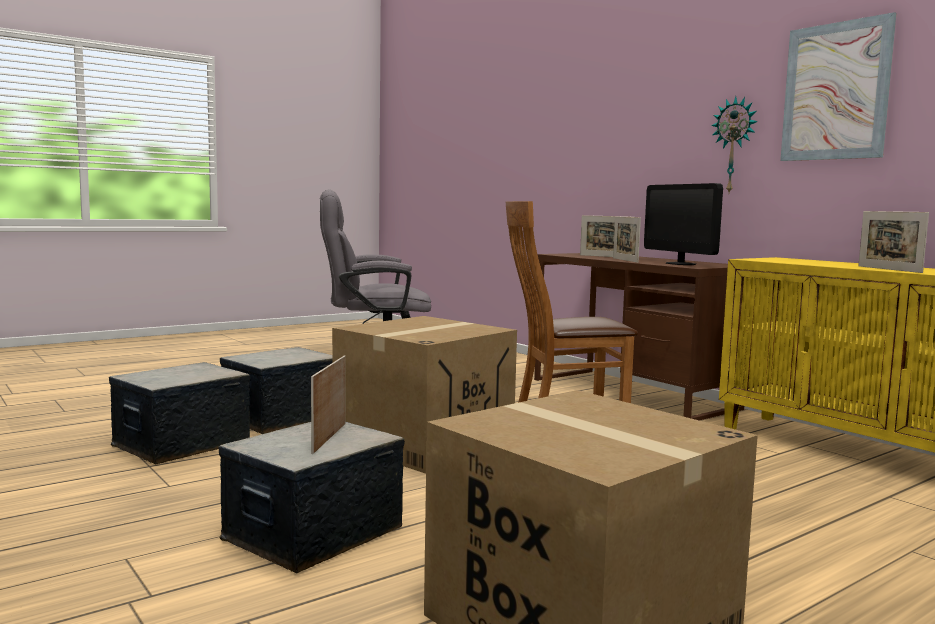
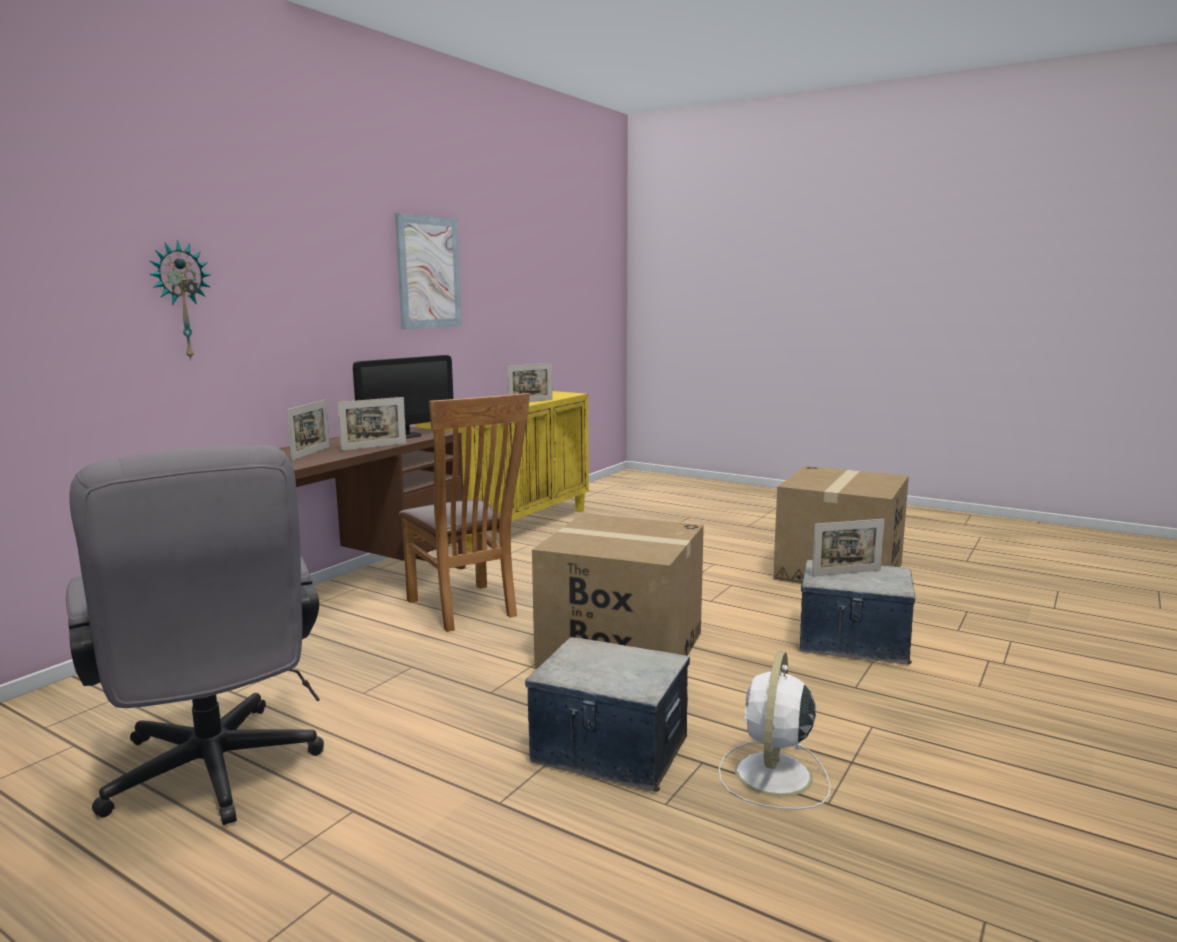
camera: 110 degrees left, 5 degrees up
(181, 444) = (773, 776): storage box -> white fan
(734, 145) = (362, 314): wall clock -> wall clock (181, 301)

